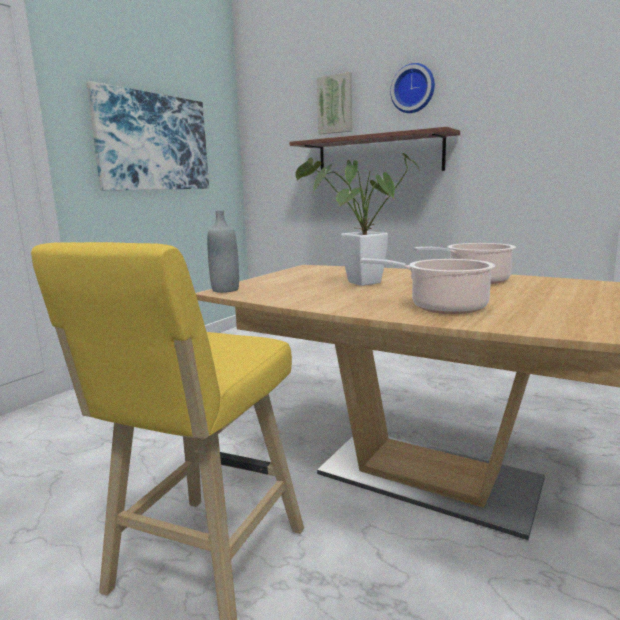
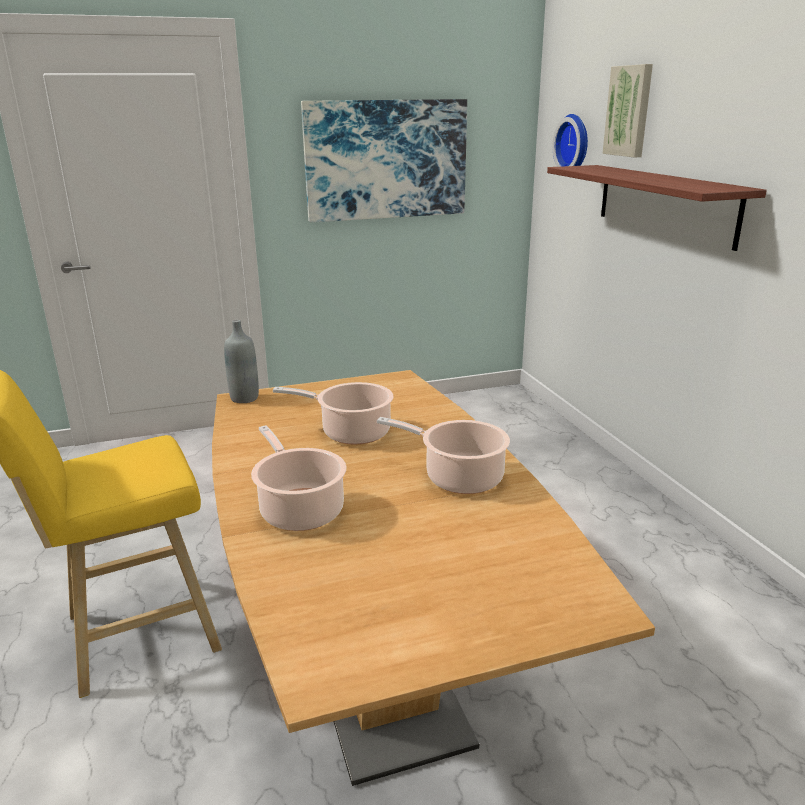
camera: 40 degrees right, 10 degrees up
(357, 284) = (351, 432): potted plant -> cooking pot
(413, 89) = (719, 104): wall clock -> wall clock (574, 144)

